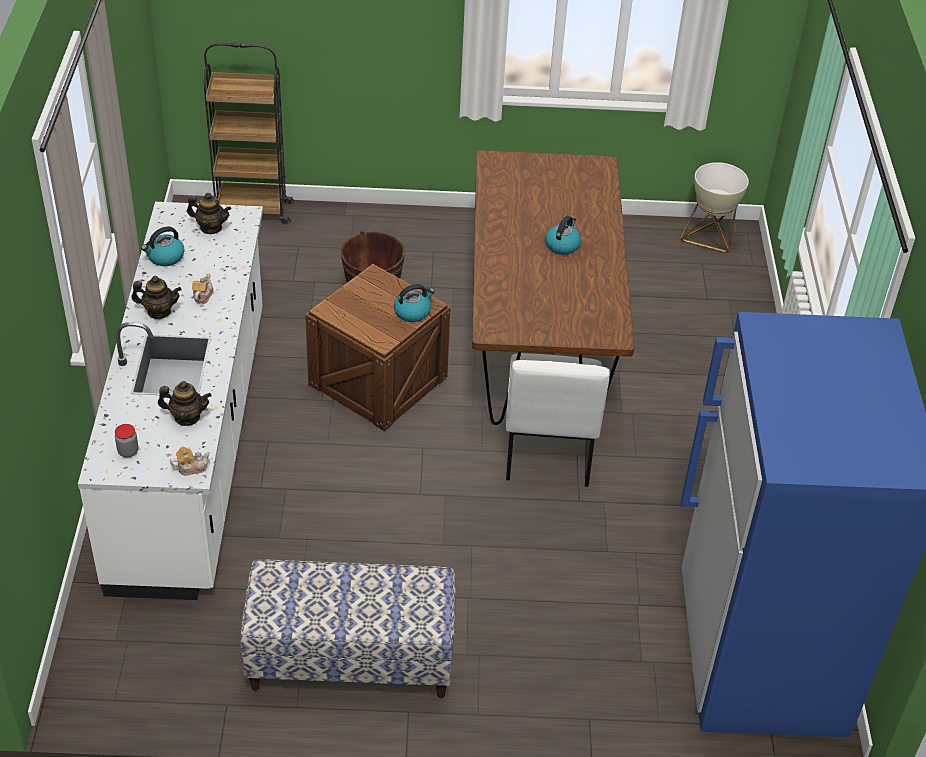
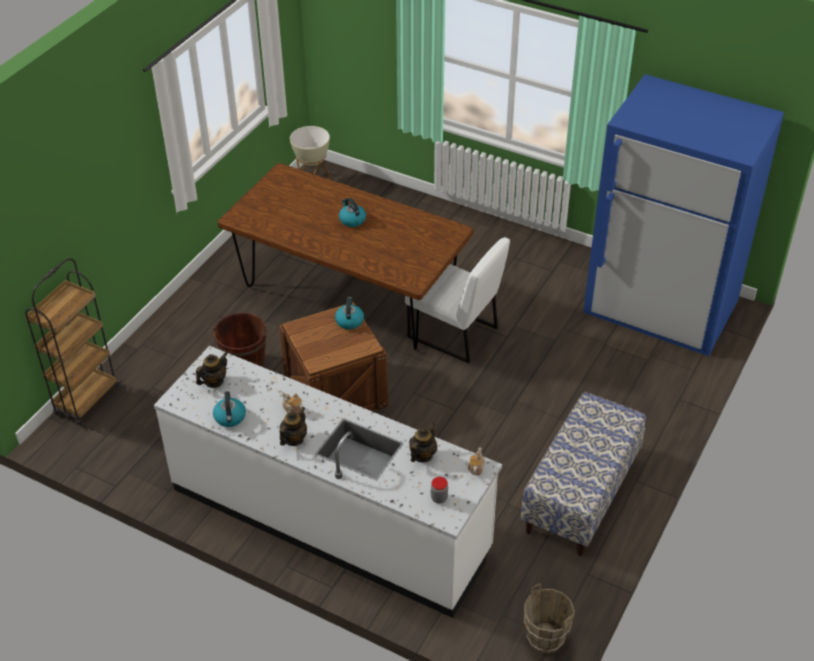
camera: 60 degrees left, 0 degrees up
(108, 692) = (544, 639): none -> brown bucket

